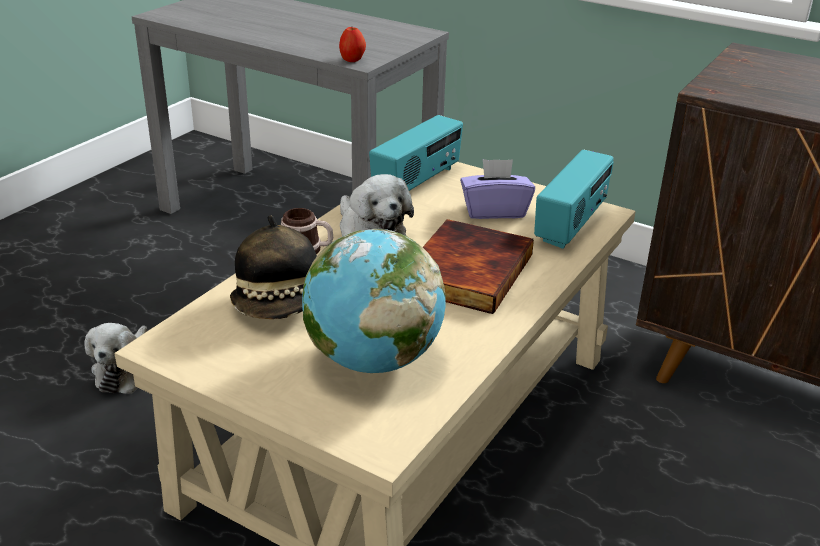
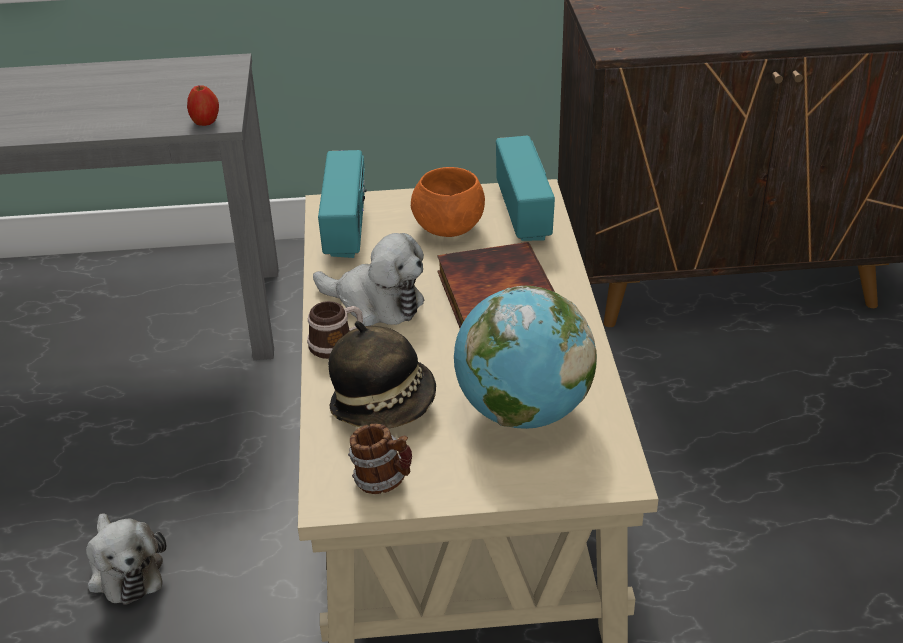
camera: 35 degrees left, 5 degrees up
(208, 353) = (383, 481): none -> mug
(494, 211) = (448, 229): purple tissue box -> orange bowl

